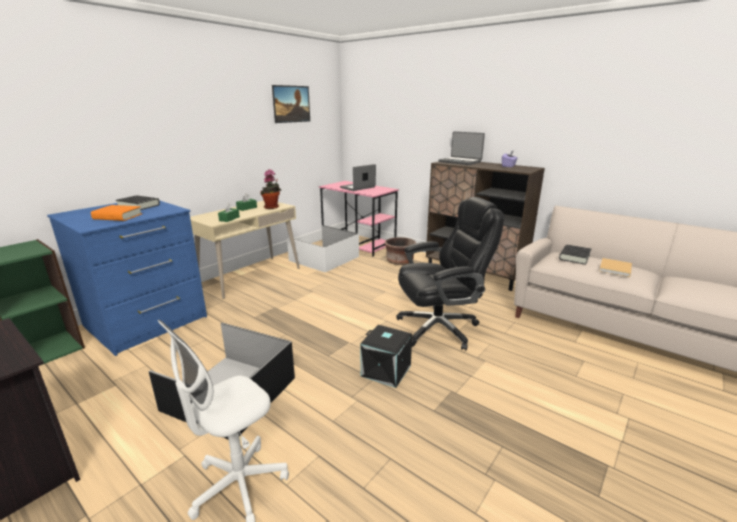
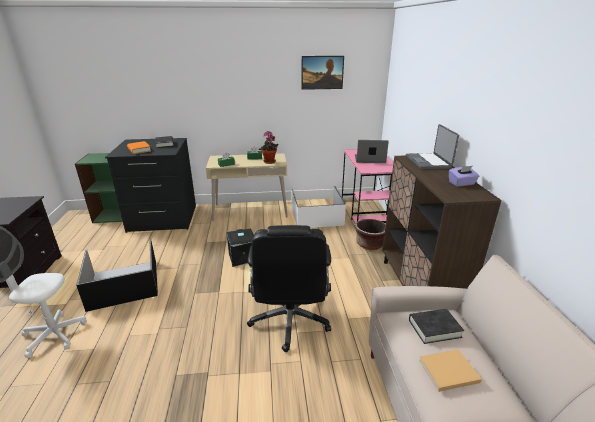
camera: 45 degrees right, 5 degrees up
(147, 322) = (162, 218): blue dresser -> black dresser
(385, 371) = (201, 326): black storage box -> black storage box (242, 257)
(439, 328) = (290, 321): black office chair -> black office chair turned 60 degrees clockwise

